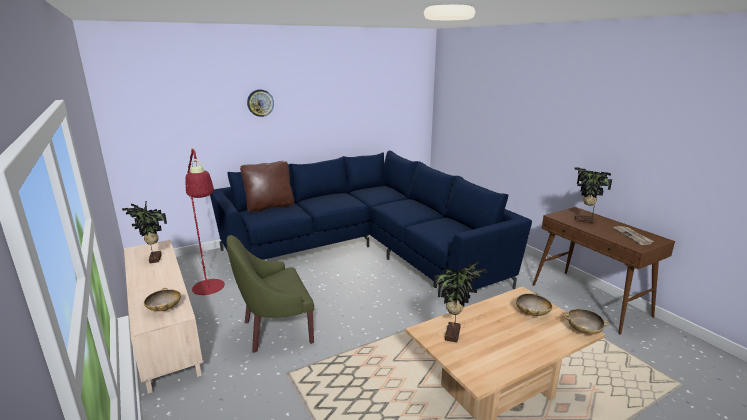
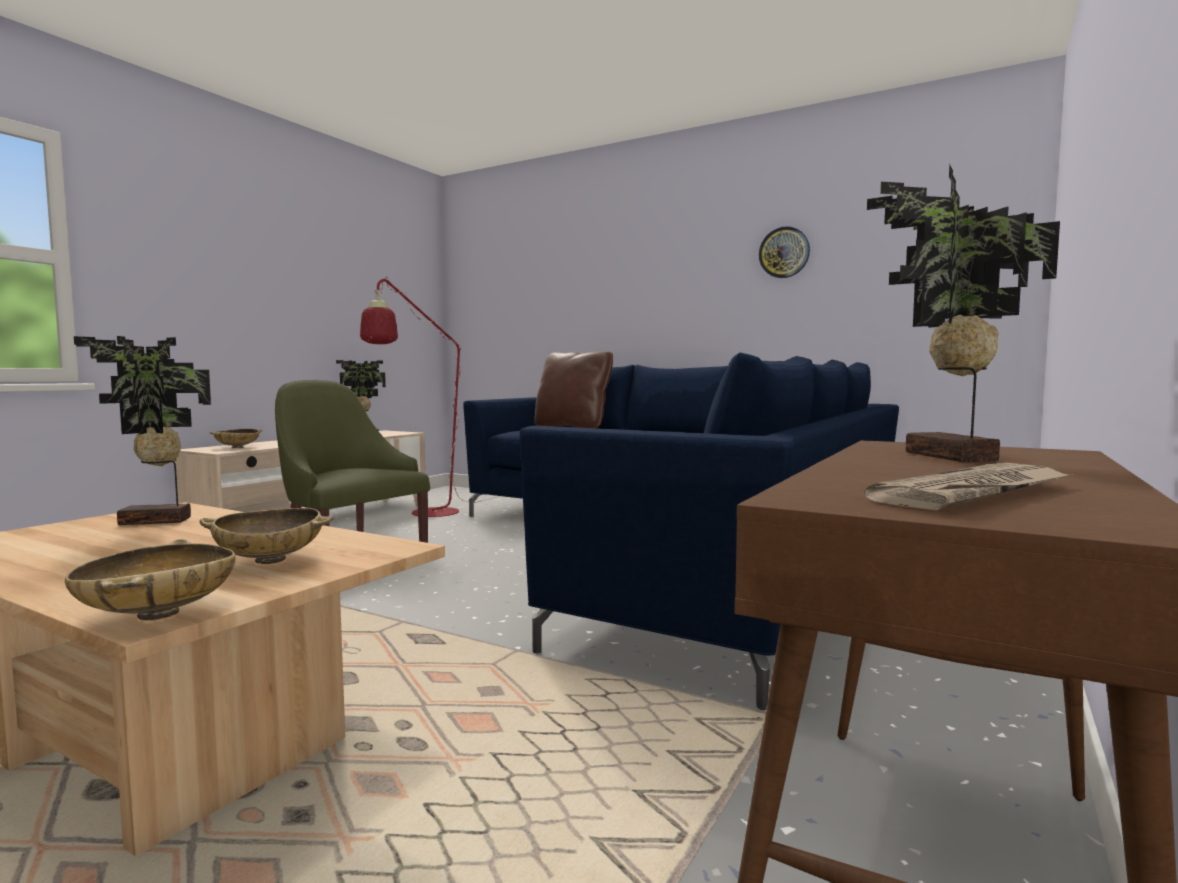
camera: 60 degrees right, 15 degrees down
(260, 103) = (621, 265): wall clock -> wall clock (784, 252)

